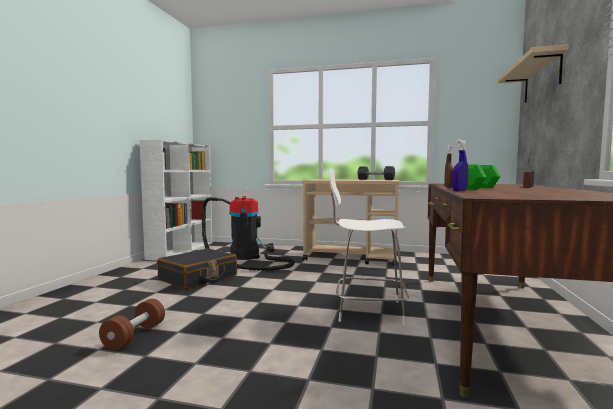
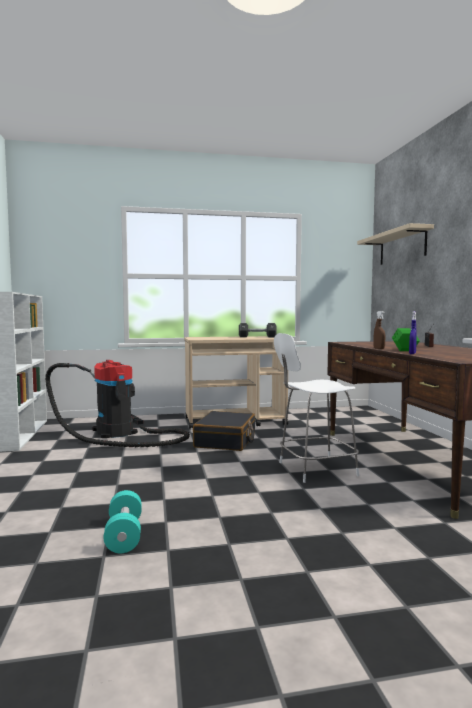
camera: 25 degrees left, 0 degrees up
(135, 336) = (124, 535): brown dumbbell -> turquoise dumbbell
(198, 278) = (98, 464): black suitcase -> black suitcase (226, 441)

